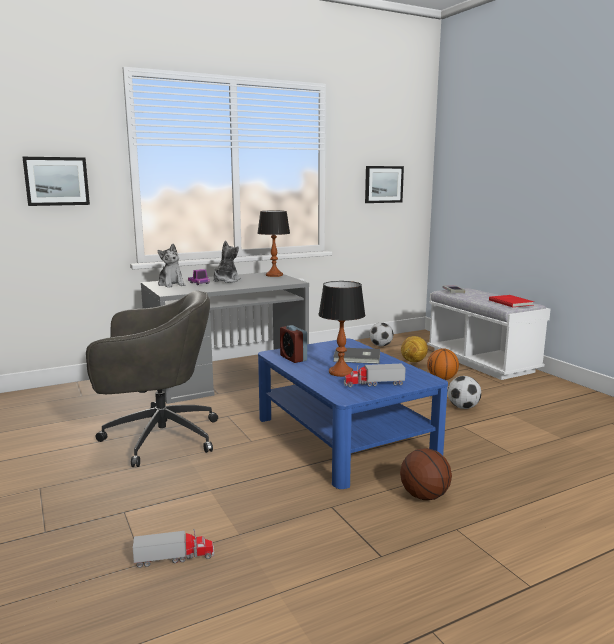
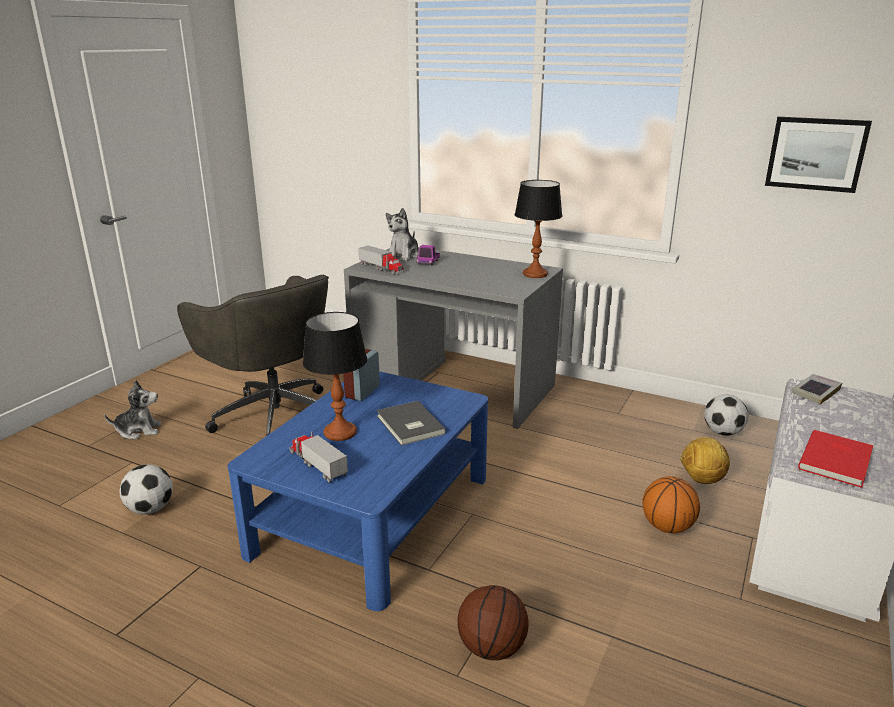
camera: 55 degrees right, 10 degrees up
(56, 181) = (342, 118): picture -> none
(175, 557) = (71, 516): toy truck -> toy truck (382, 268)
(226, 281) = (460, 267): plush toy -> plush toy (139, 430)
(425, 496) = (264, 626): basketball -> basketball (492, 648)
(463, 407) = (577, 580): football -> football (150, 509)

